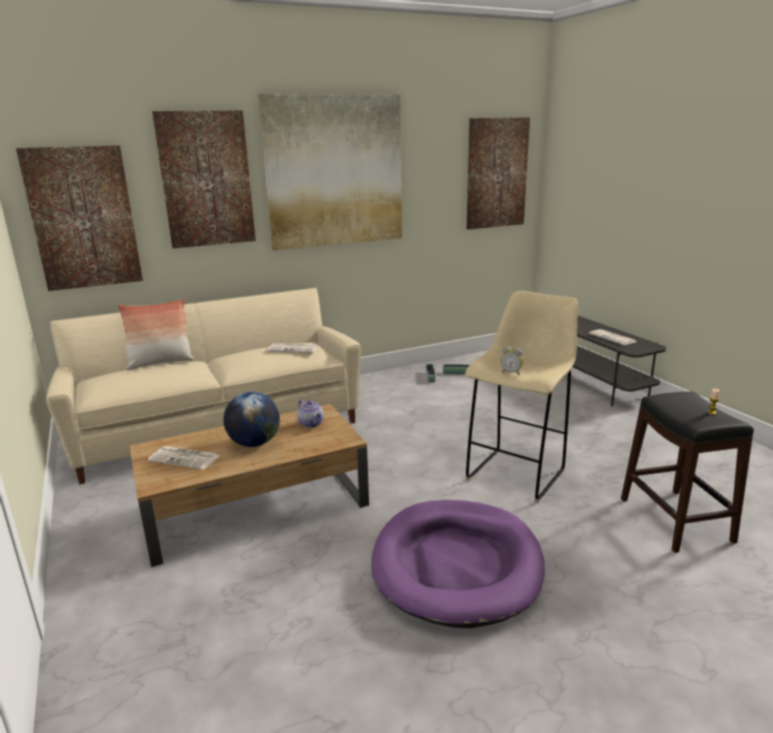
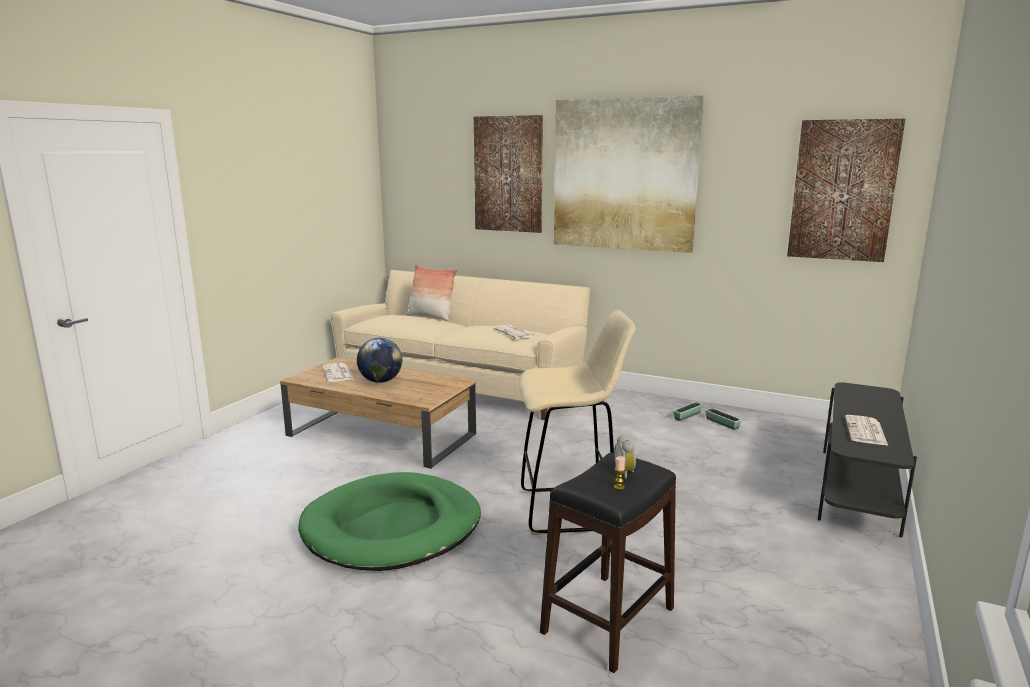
camera: 50 degrees right, 5 degrees down
(83, 218) = (422, 197): picture -> none
(311, 423) = (433, 385): teapot -> none
(456, 565) = (392, 527): purple dog bed -> green dog bed
(511, 373) = (535, 384): alarm clock -> alarm clock (625, 473)

